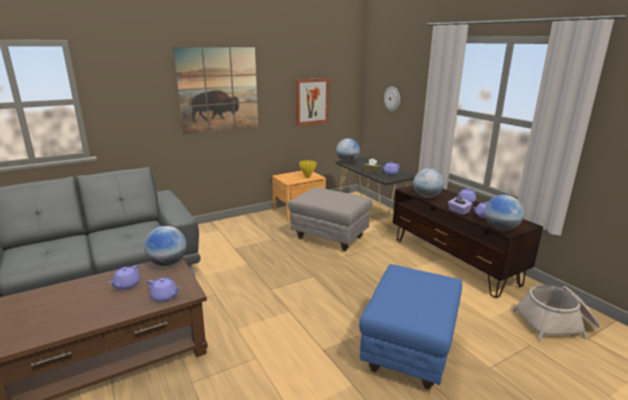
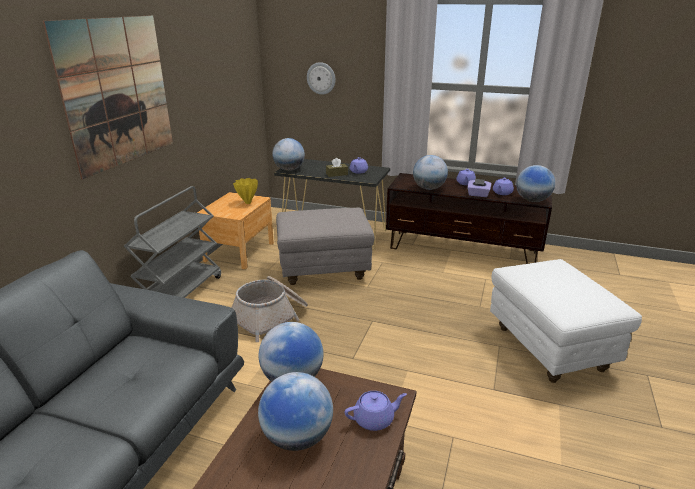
camera: 40 degrees left, 5 degrees up
(126, 285) = (297, 437): purple teapot -> globe
(239, 221) = (181, 293): none -> grey cart
(311, 101) = (220, 94): picture -> none
(409, 352) = (550, 349): blue ottoman -> white ottoman
(556, 323) = (592, 272): basket -> basket (271, 317)

